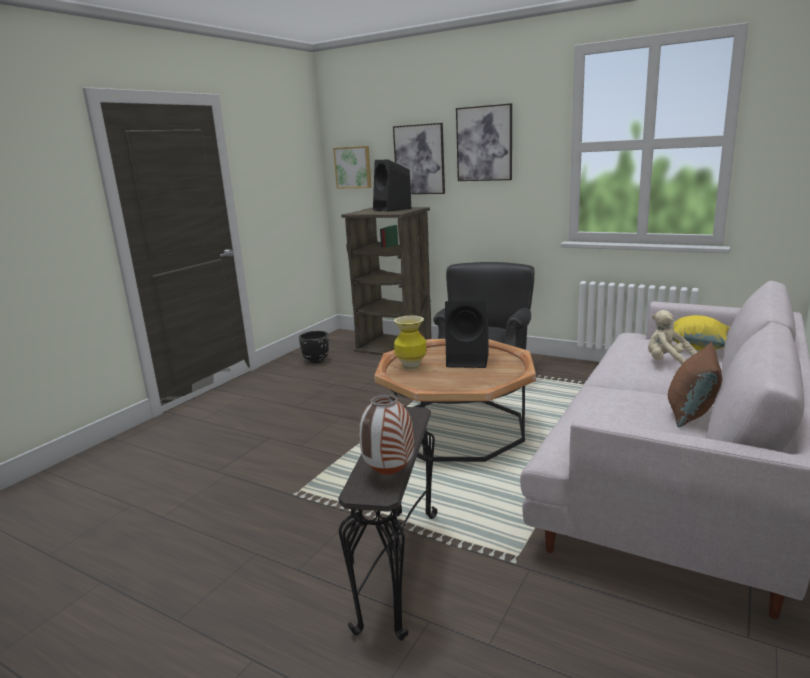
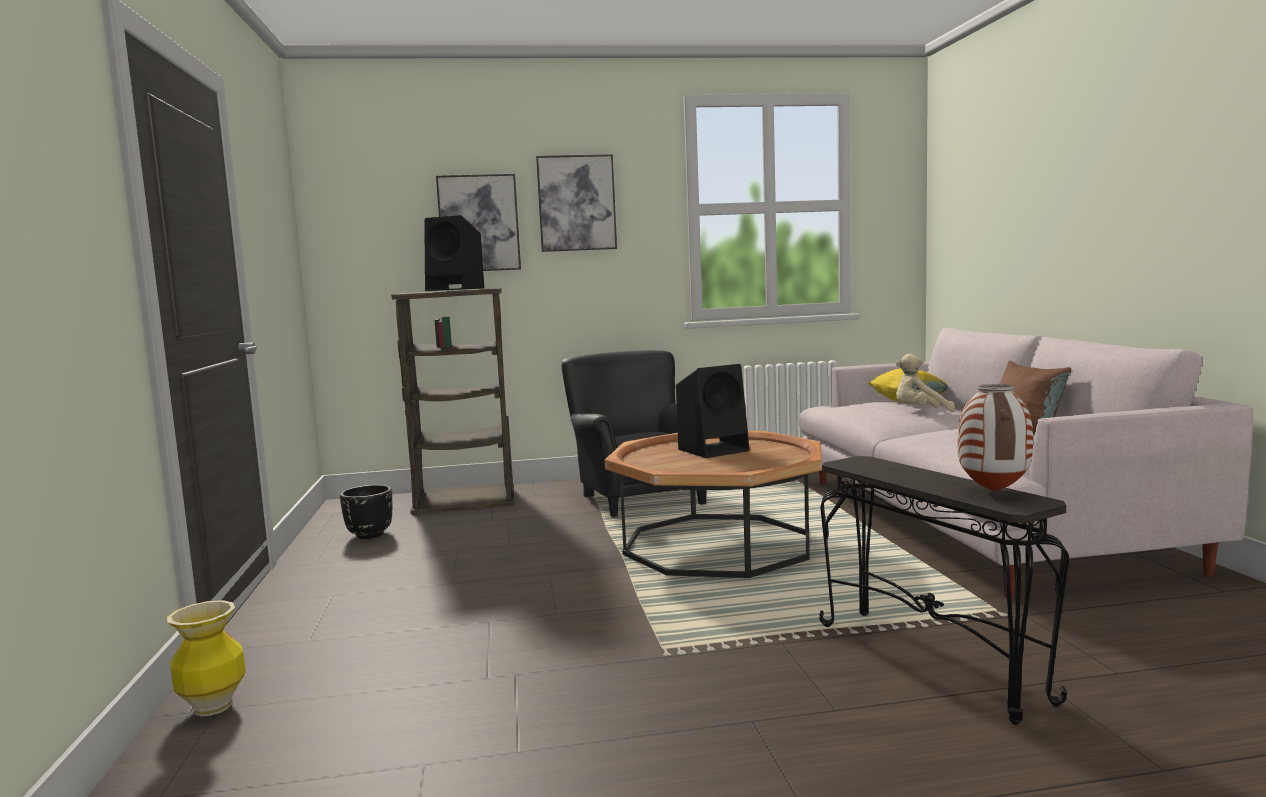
camera: 40 degrees left, 10 degrees down
(353, 167) = (361, 234): picture -> none
(411, 366) = (663, 465): vase -> vase (212, 707)

